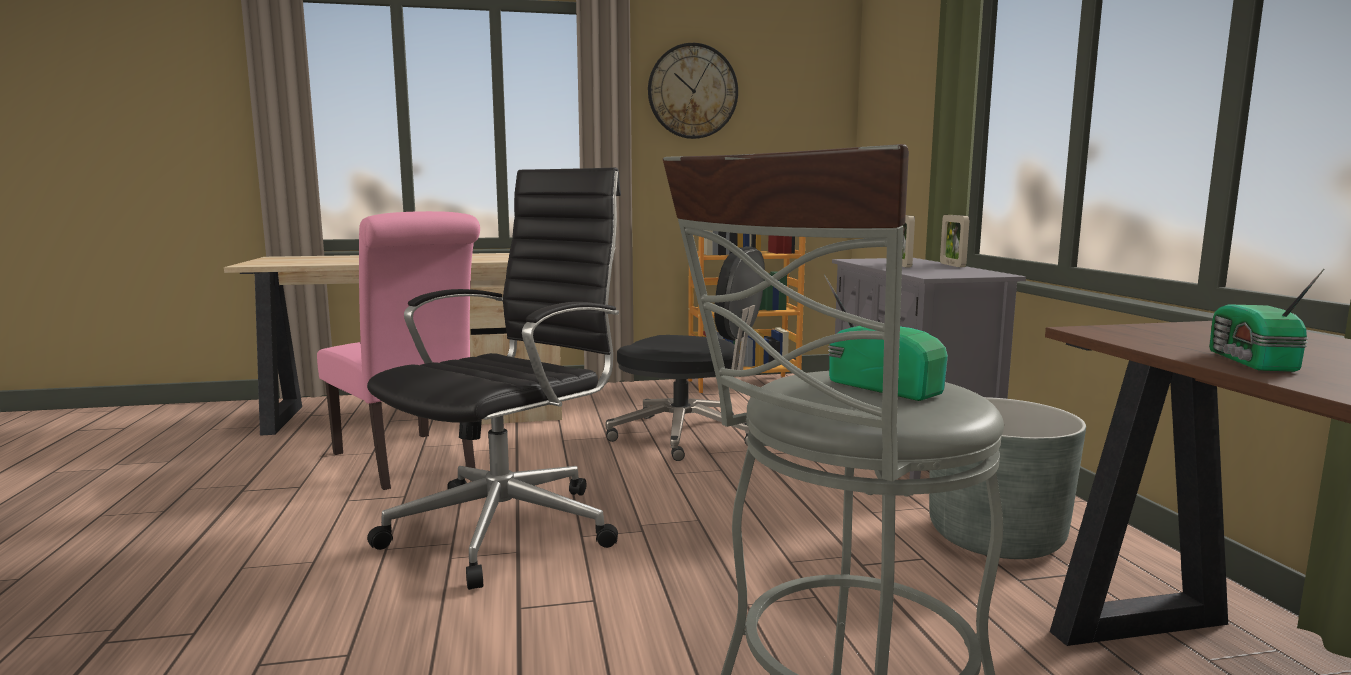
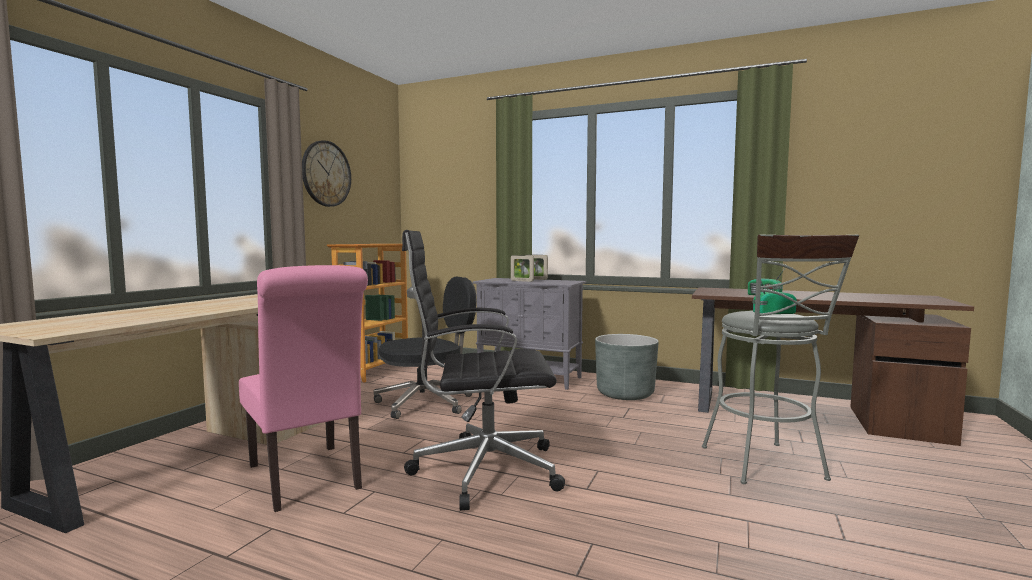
camera: 55 degrees left, 5 degrees down
(408, 462) = (307, 479): pink chair -> pink chair turned 60 degrees clockwise
(510, 527) = (481, 470): black office chair -> black office chair turned 75 degrees counterclockwise

